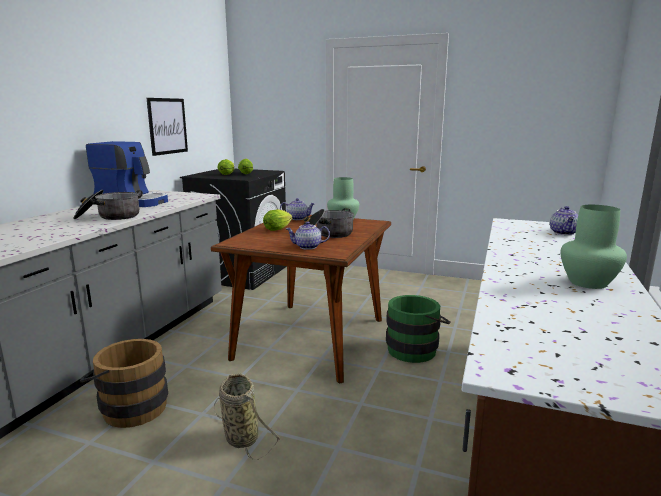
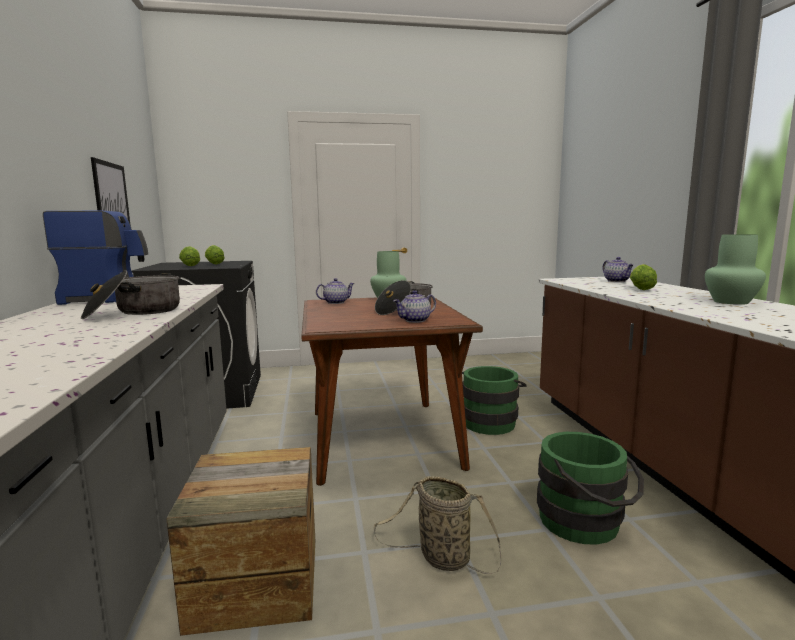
camera: 30 degrees left, 5 degrees down
(130, 407) = (256, 581): brown bucket -> crate
(279, 229) = (341, 312): lettuce -> lettuce (640, 289)
(374, 456) = (586, 524): none -> green bucket

